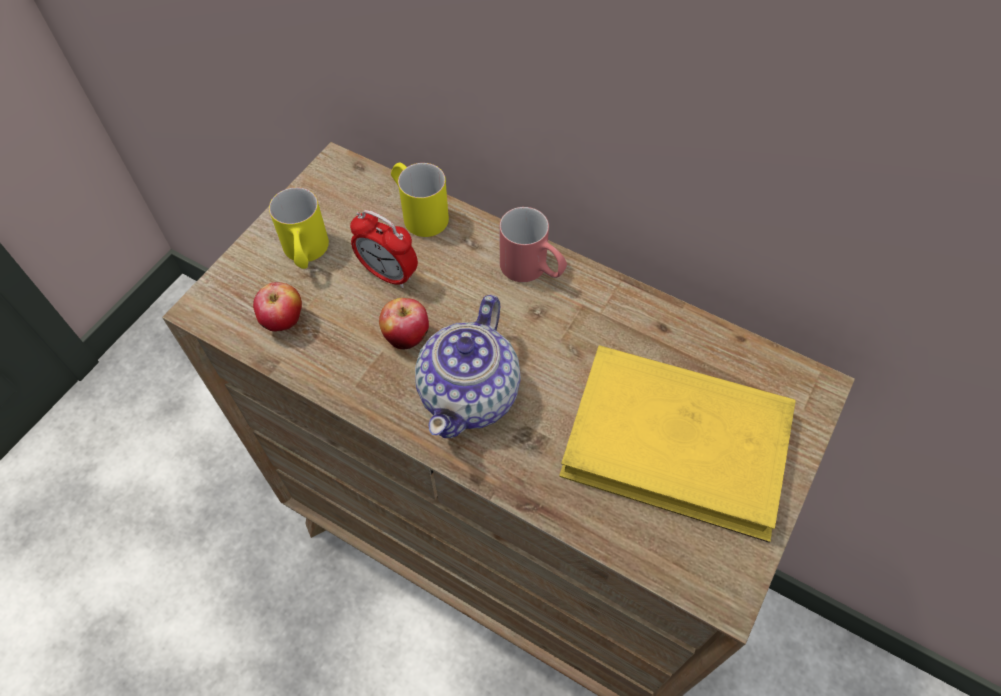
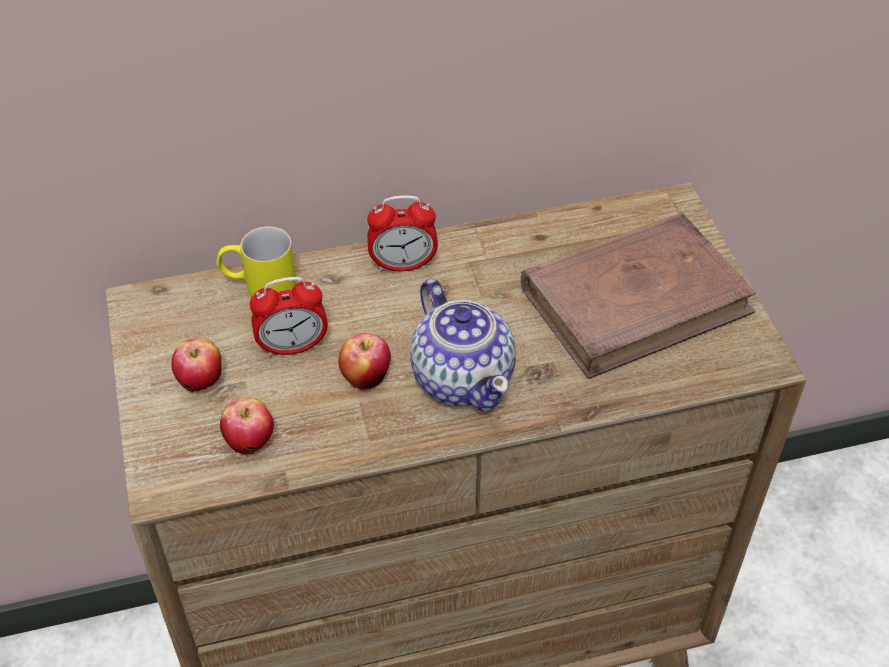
camera: 45 degrees left, 10 degrees down
(306, 254) = (201, 383): yellow mug -> apple
(532, 270) = (403, 265): red mug -> alarm clock
(677, 444) = (636, 301): yellow book -> brown book

